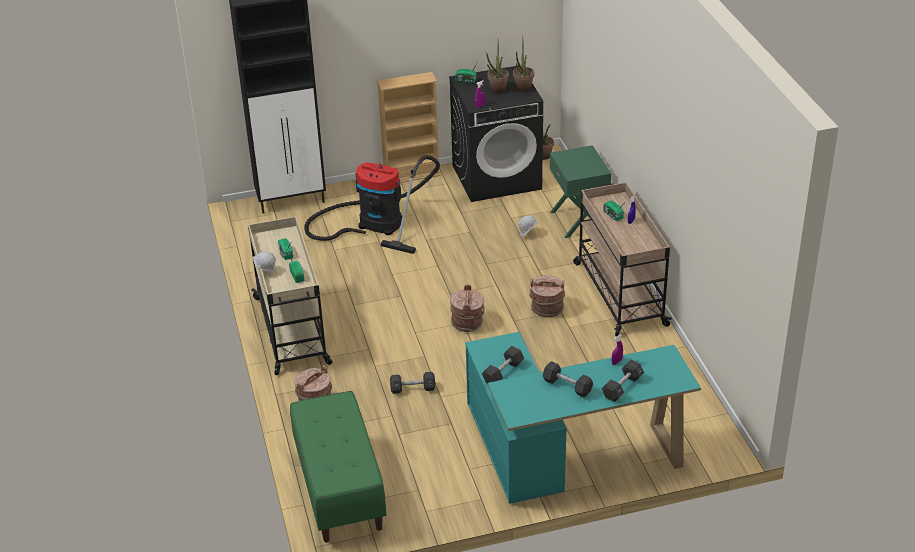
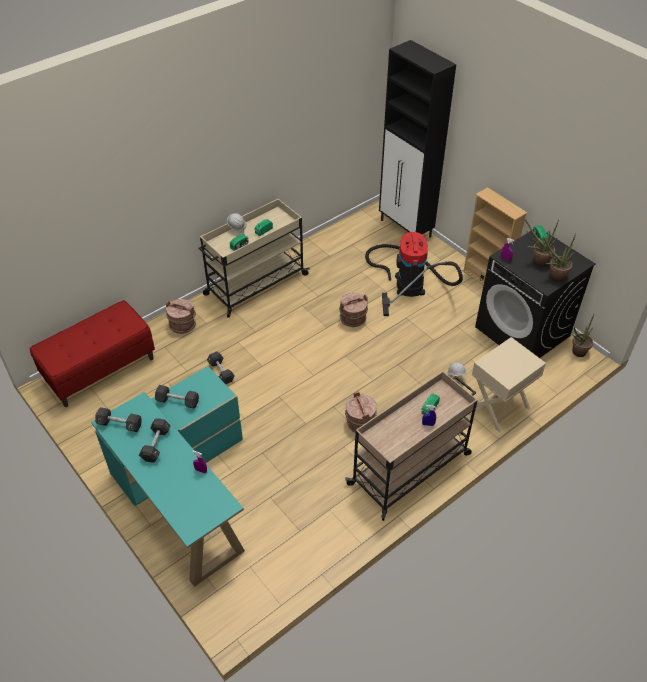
camera: 65 degrees right, 10 degrees up
(339, 488) = (100, 369): green bench -> red bench
(467, 323) = (315, 378): brown bucket -> brown bucket (353, 319)
(579, 220) = (499, 407): green nightstand -> beige nightstand
(622, 387) = (167, 484): black dumbbell -> black dumbbell (120, 424)

